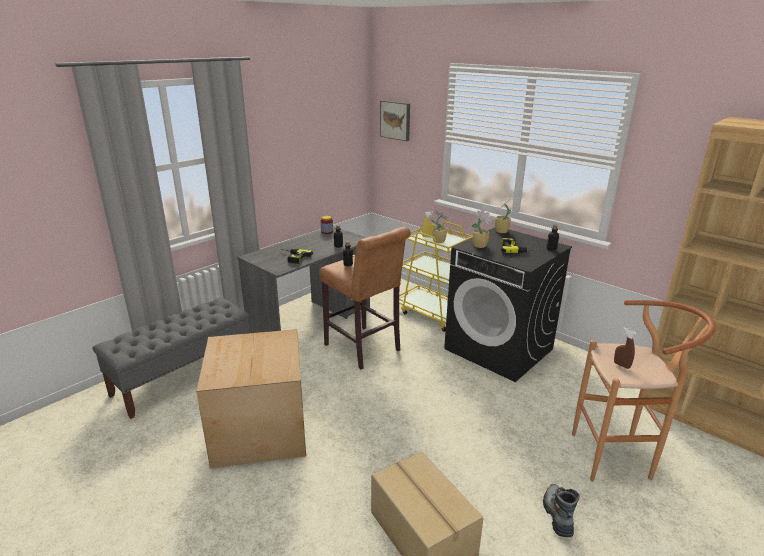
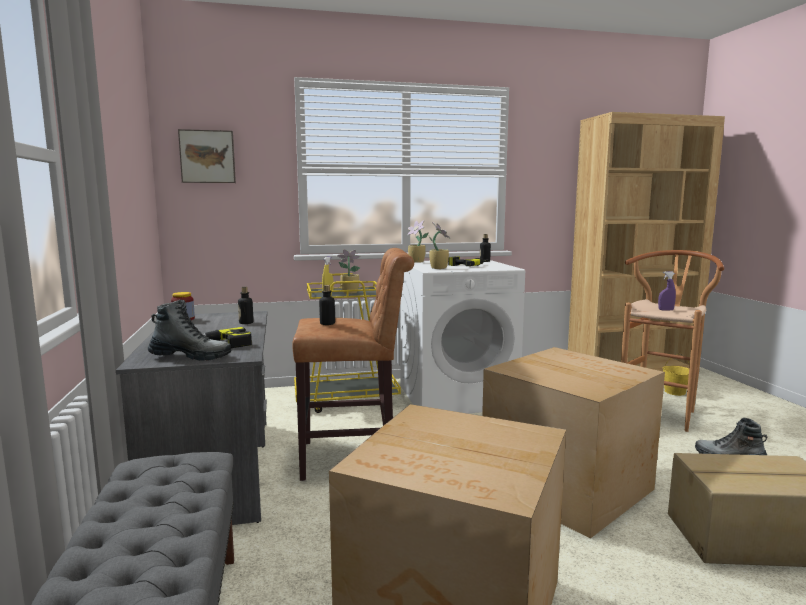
camera: 55 degrees left, 15 degrees down
(267, 260) = (191, 356): none -> boot
(414, 434) = (566, 485): none -> cardboard box
(499, 349) = (457, 396): black washing machine -> white washing machine
(621, 365) = (665, 310): brown spray bottle -> purple spray bottle
(694, 460) = (675, 392): none -> yellow bucket

